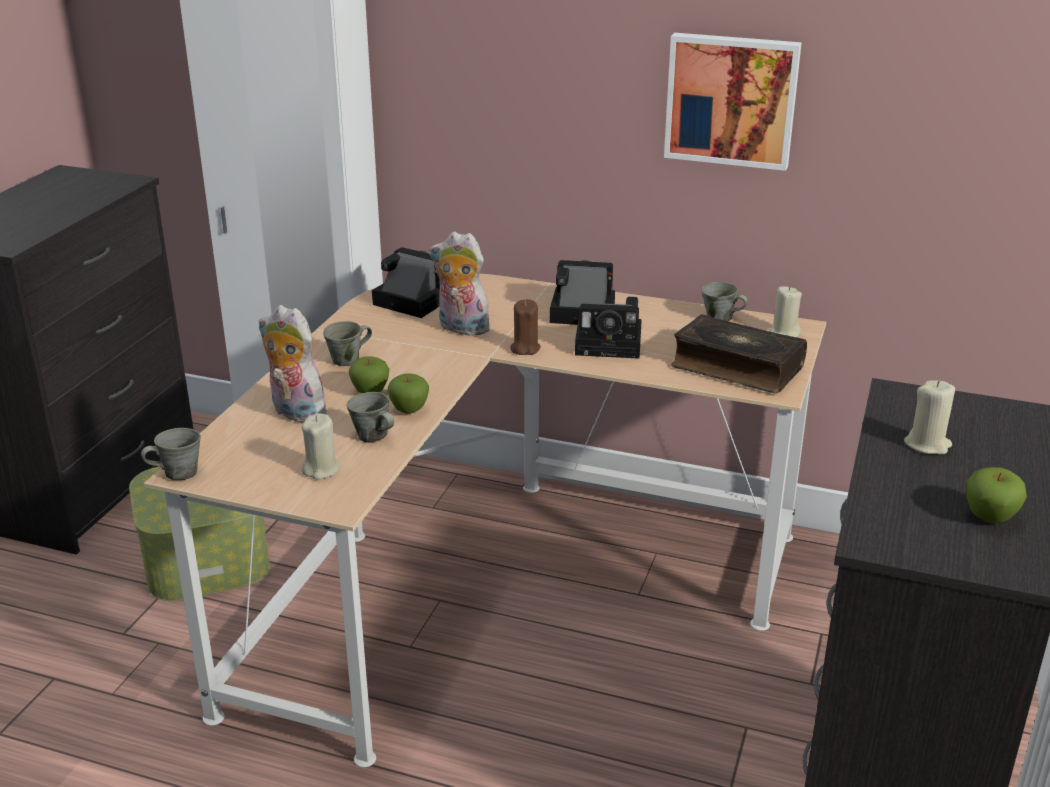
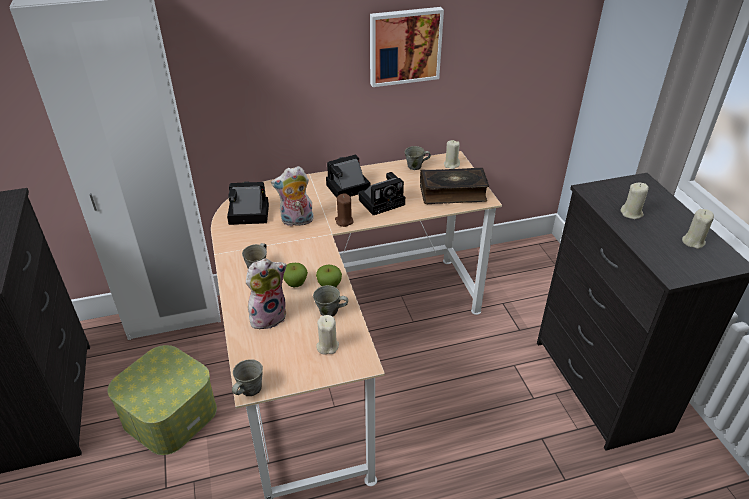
camera: 35 degrees left, 10 degrees up
(294, 412) = (268, 316): plush toy -> plush toy turned 150 degrees clockwise
(989, 517) = (693, 241): apple -> beige candle

